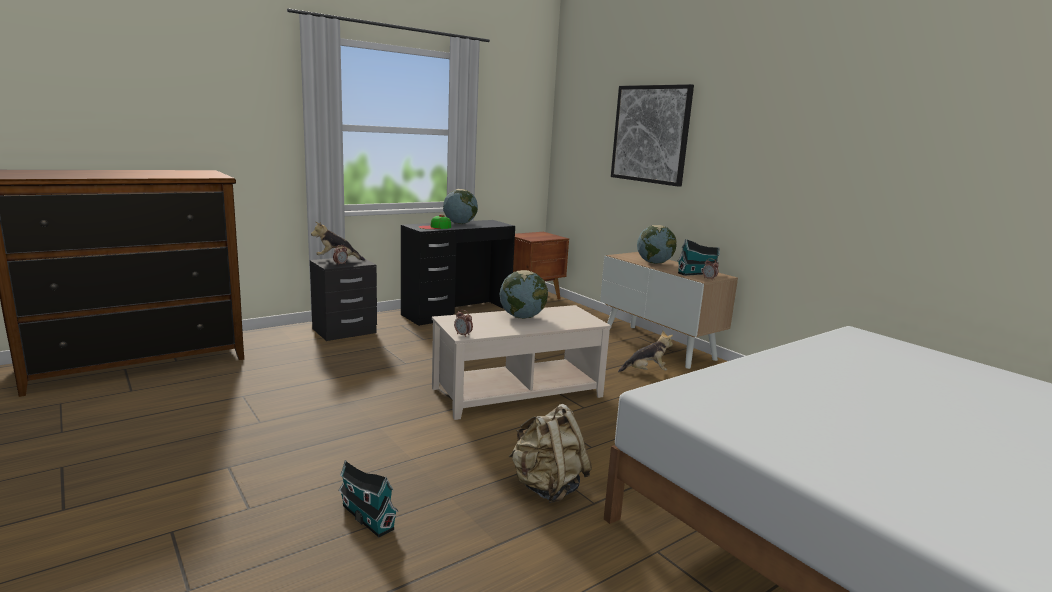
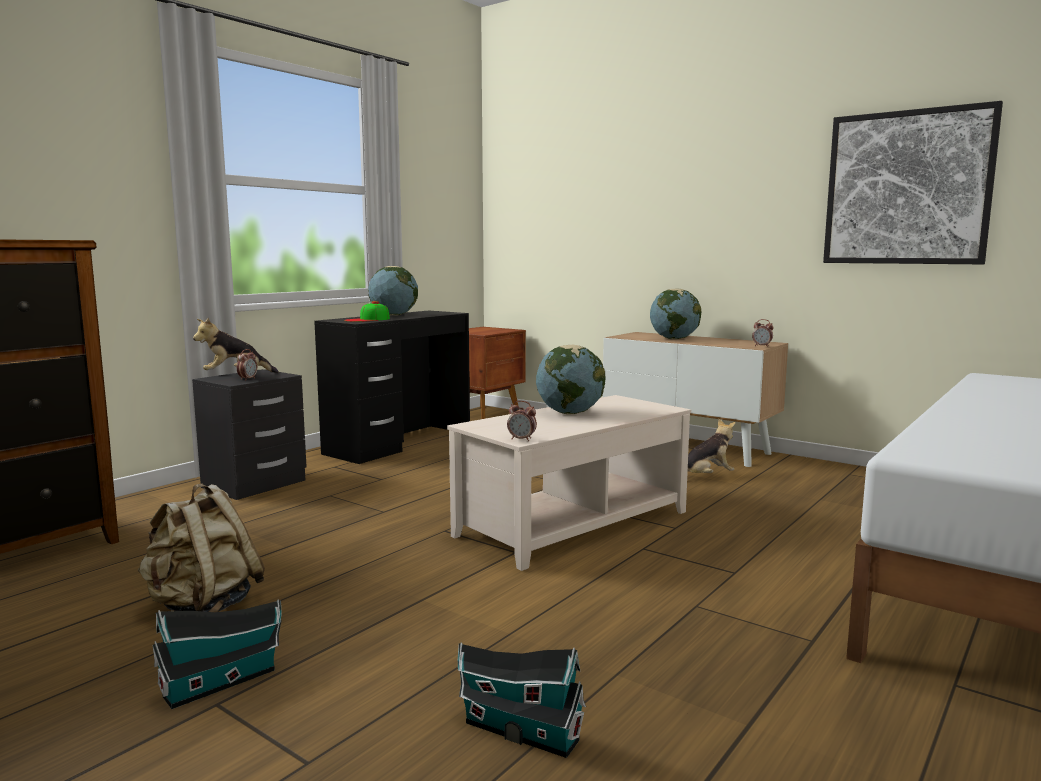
camera: 15 degrees left, 5 degrees down
(547, 487) = (733, 633): beige backpack -> beige backpack (203, 606)
(650, 134) = (638, 178): picture -> picture (907, 188)
(697, 273) = (739, 343): toy house -> toy house (224, 681)

